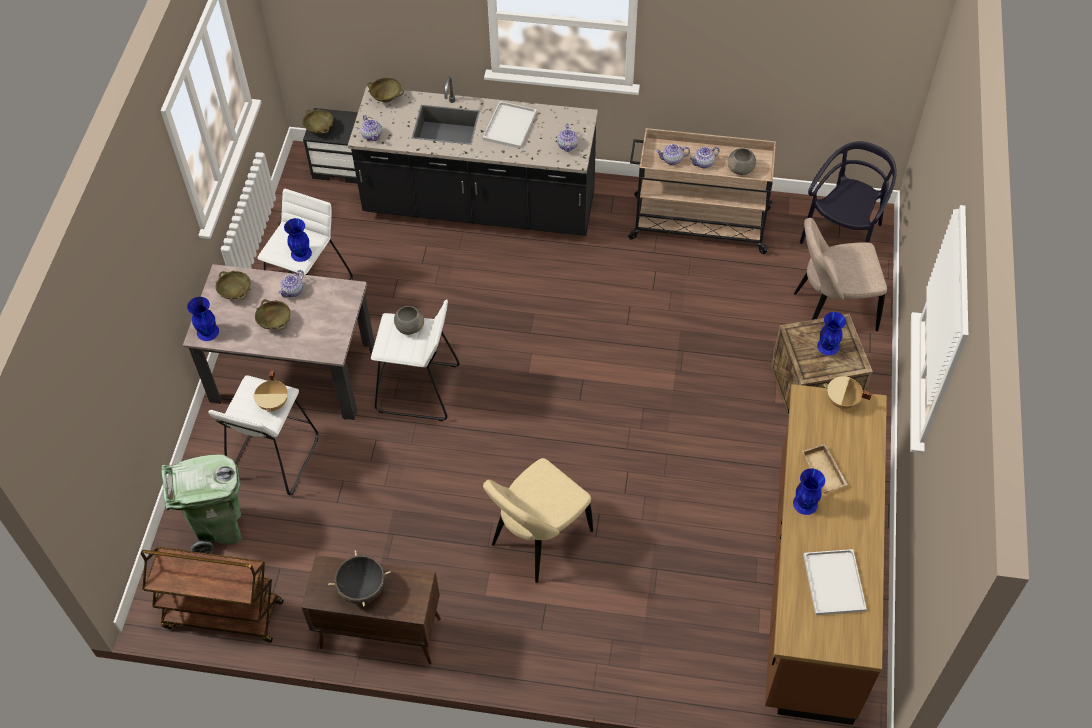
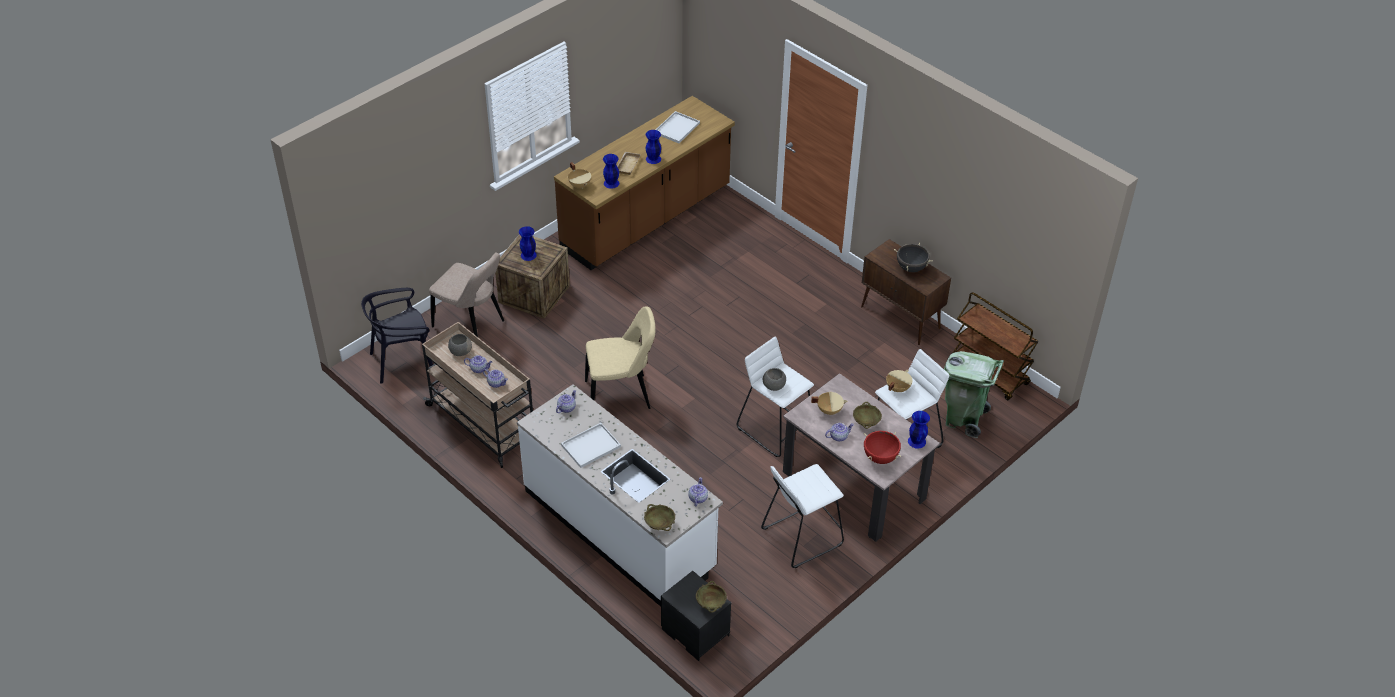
camera: 145 degrees left, 10 degrees down
(235, 293) = (880, 457): beige bowl -> red cooking pot
(301, 253) = (809, 476): blue vase -> blue vase (611, 183)
(323, 314) = (829, 410): none -> beige cooking pot
(479, 206) = (620, 529): black counter -> white counter
(538, 540) = (774, 311): beige chair -> beige chair (621, 395)

